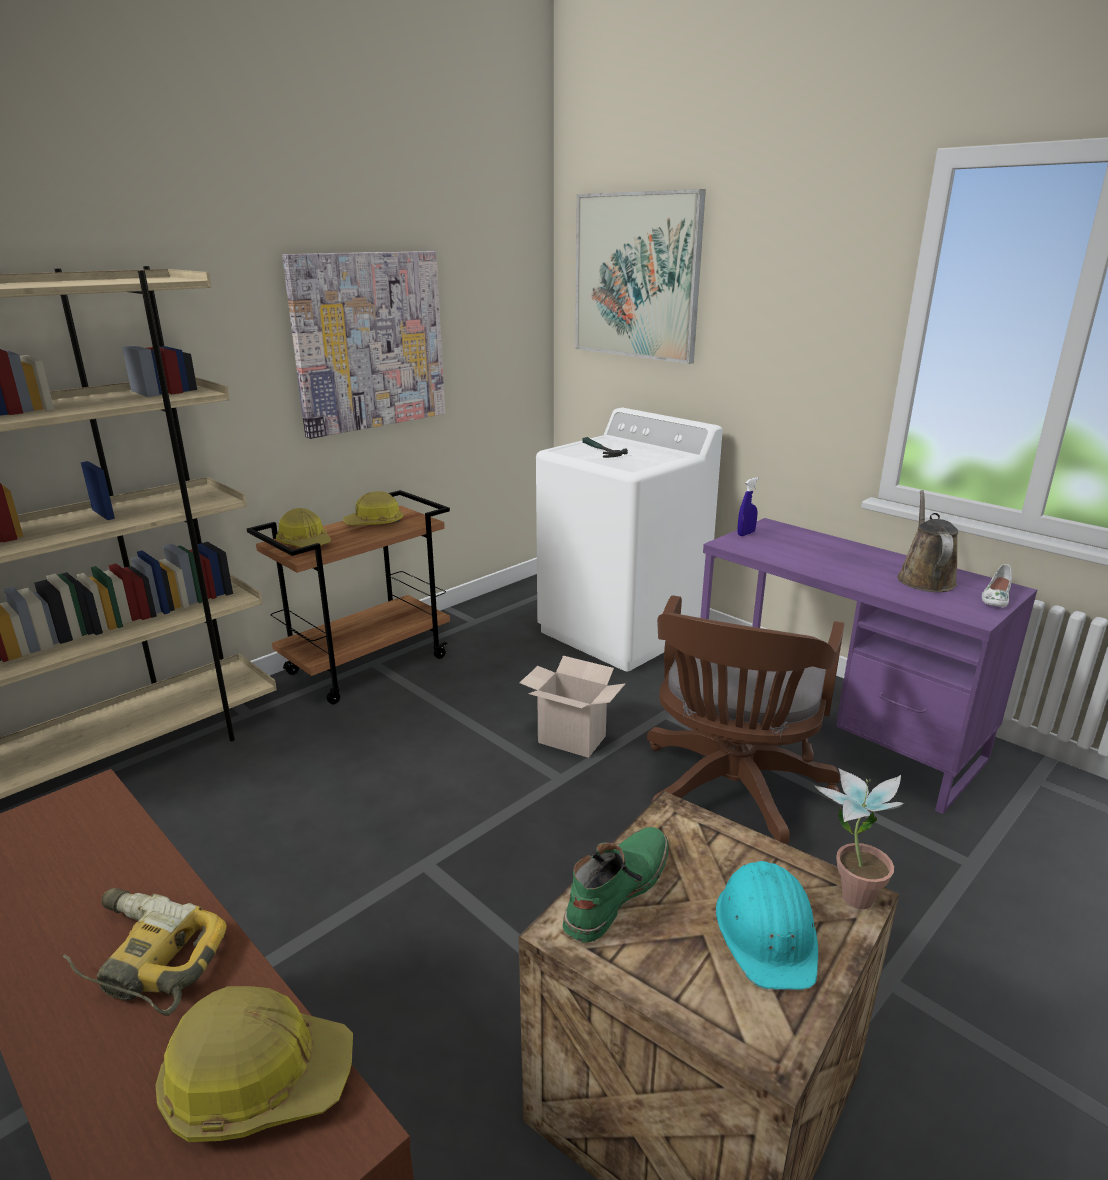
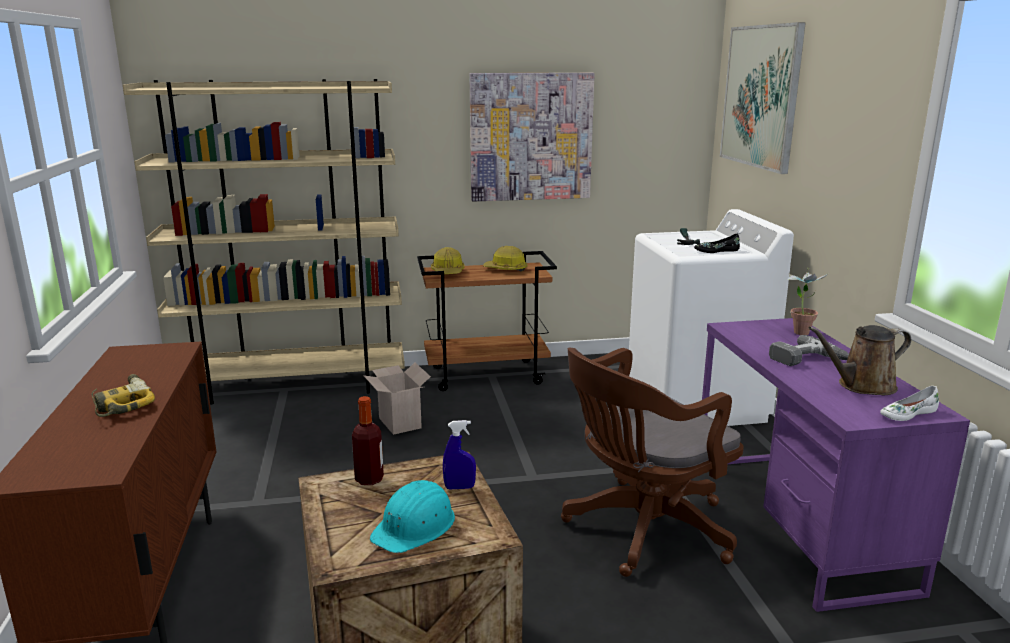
camera: 35 degrees right, 5 degrees down
(257, 1080) = (102, 449): hard hat -> none
(569, 740) = (566, 458): cardboard box -> cardboard box (398, 422)
(615, 890) = (369, 479): green boot -> bottle
(653, 459) = (716, 251): none -> black shoe
(746, 534) = (757, 324): blue spray bottle -> blue spray bottle (459, 487)
(847, 563) = (808, 360): none -> power drill
(848, 890) = (494, 531): potted plant -> potted plant (799, 331)
(924, 579) = (862, 386): brown watering can -> brown watering can turned 150 degrees counterclockwise

